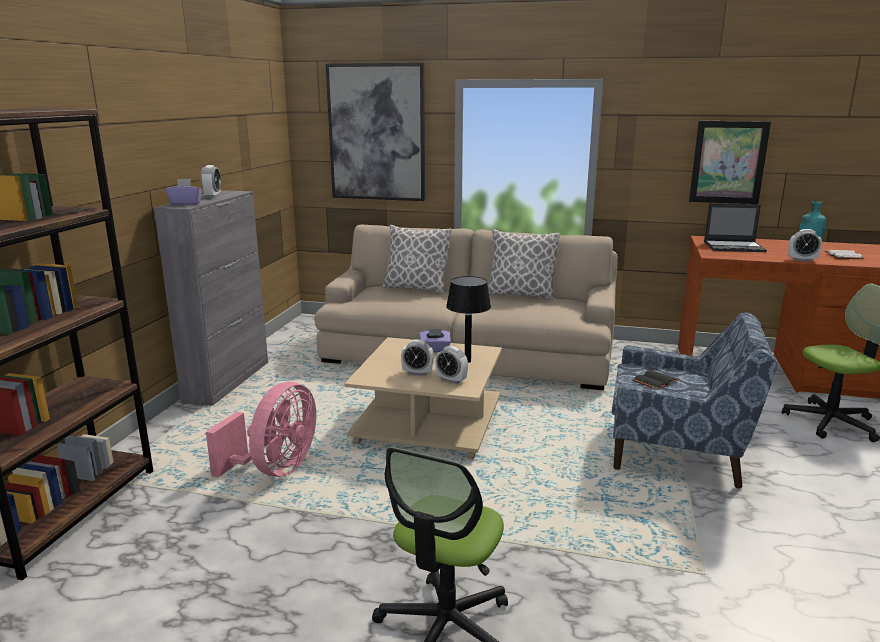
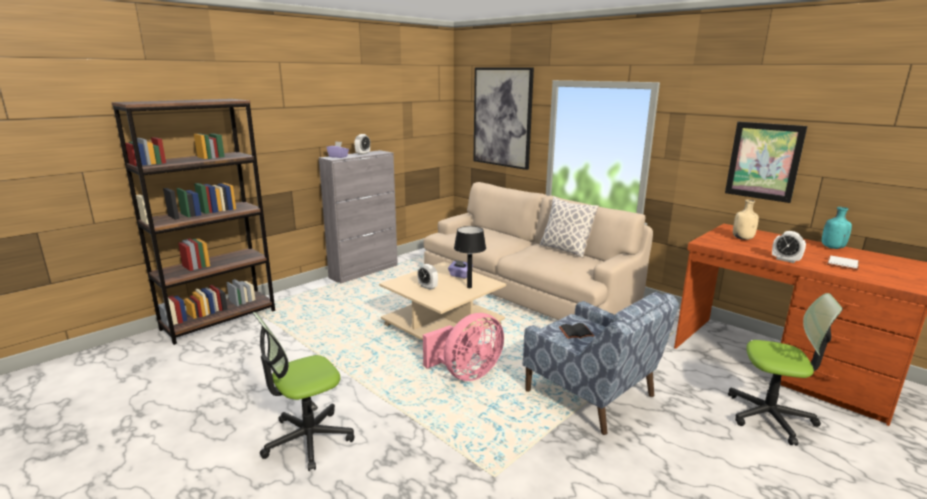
camera: 30 degrees right, 0 degrees up
(275, 469) = (330, 327): pink fan -> pink fan (466, 374)
(416, 289) = (499, 232): pillow -> none
(451, 380) = (441, 296): alarm clock -> none
(734, 247) = (743, 238): laptop -> beige bottle

